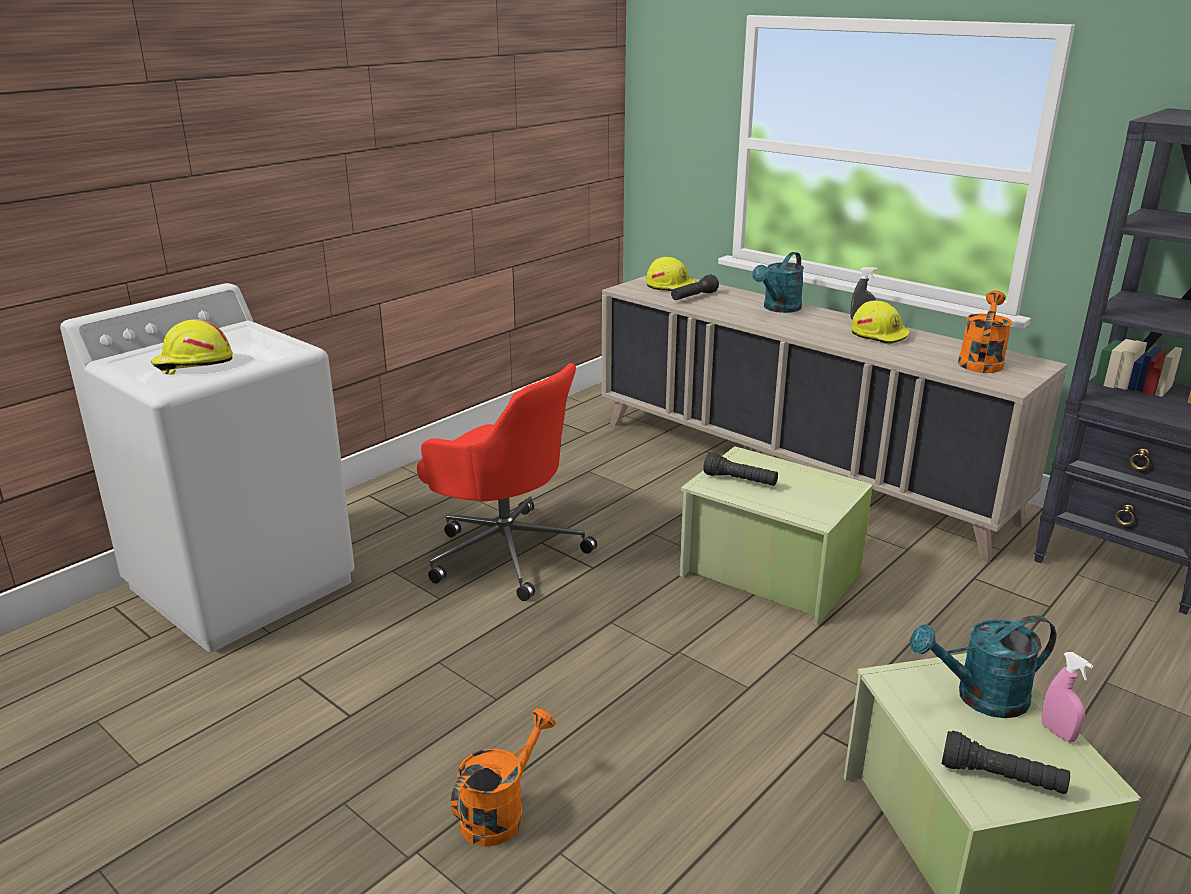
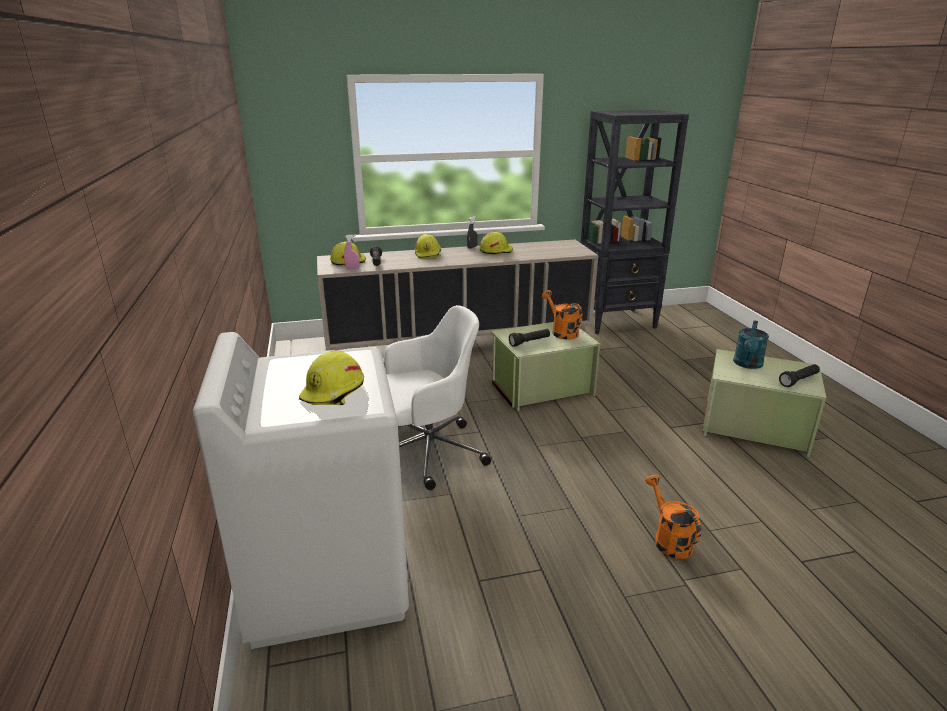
camera: 55 degrees left, 0 degrees up
(505, 552) = (428, 453): red office chair -> white office chair
(778, 309) = (428, 254): turquoise watering can -> yellow hard hat
(981, 361) = (553, 248): orange watering can -> orange watering can (561, 332)
(1057, 732) = (776, 361): pink spray bottle -> pink spray bottle (352, 268)

